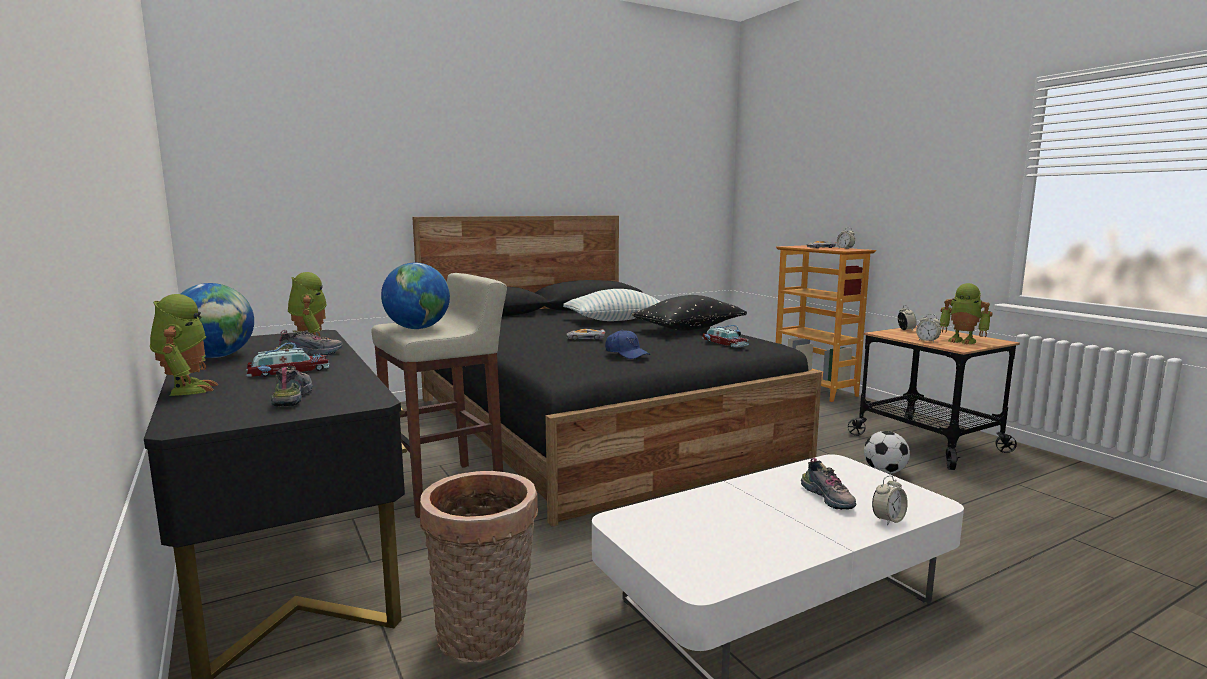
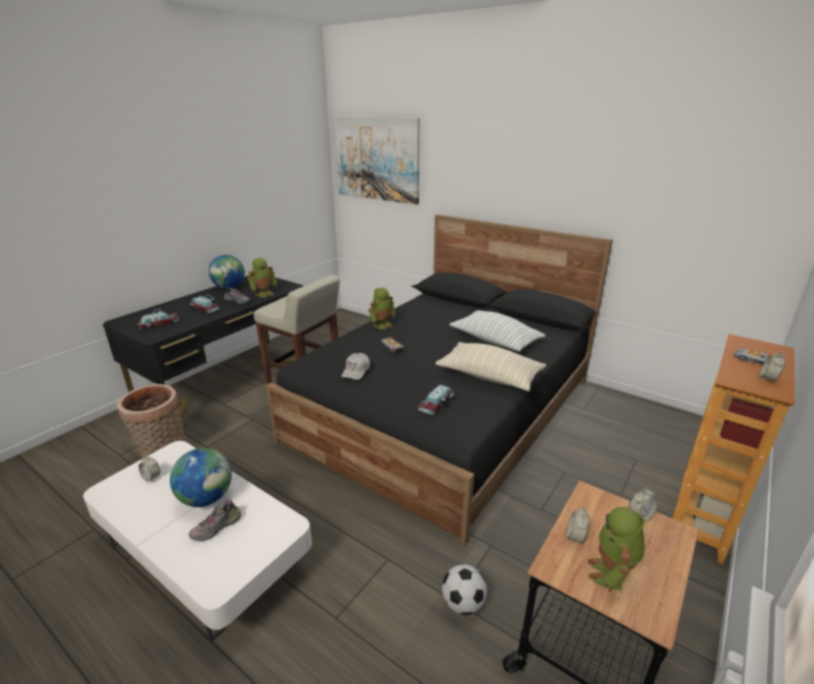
camera: 65 degrees right, 15 degrees up
(186, 389) = (170, 303): toy robot -> toy robot (382, 325)
(284, 143) = (377, 159): none -> picture
(292, 397) = (158, 323): shoe -> toy car
(417, 328) = (285, 304): globe -> globe (206, 498)
(626, 354) = (356, 371): blue cap -> white cap
(689, 329) = (489, 377): black pillow -> beige pillow
(888, 520) = (182, 561): alarm clock -> alarm clock (151, 477)

